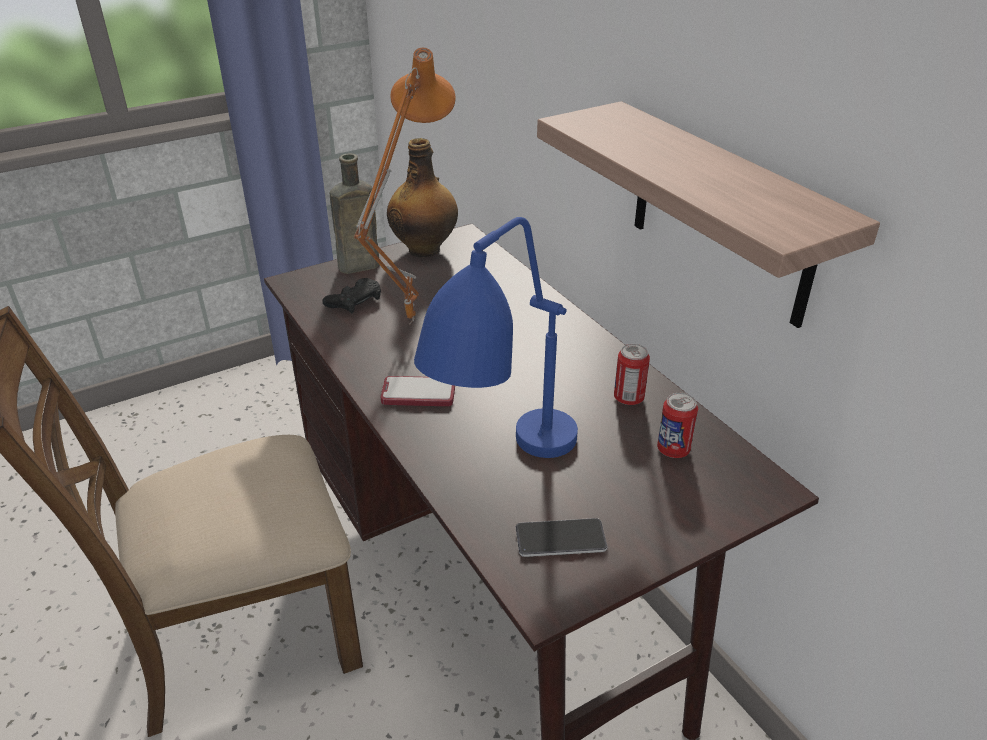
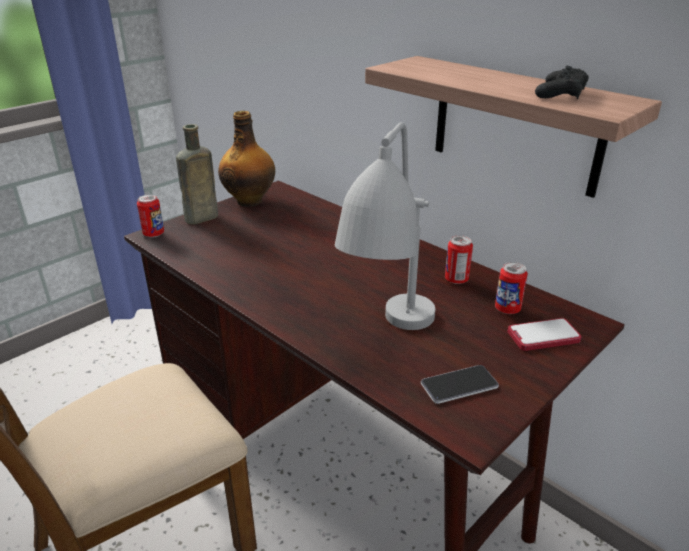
camera: 15 degrees left, 5 degrees down
(296, 280) = (153, 234): none -> can
(354, 301) = (209, 242): black game controller -> black game controller (560, 93)
(407, 321) = (259, 250): orange table lamp -> none
(418, 393) = (293, 300): phone -> phone (543, 336)
(502, 473) = (389, 346): blue table lamp -> grey table lamp

